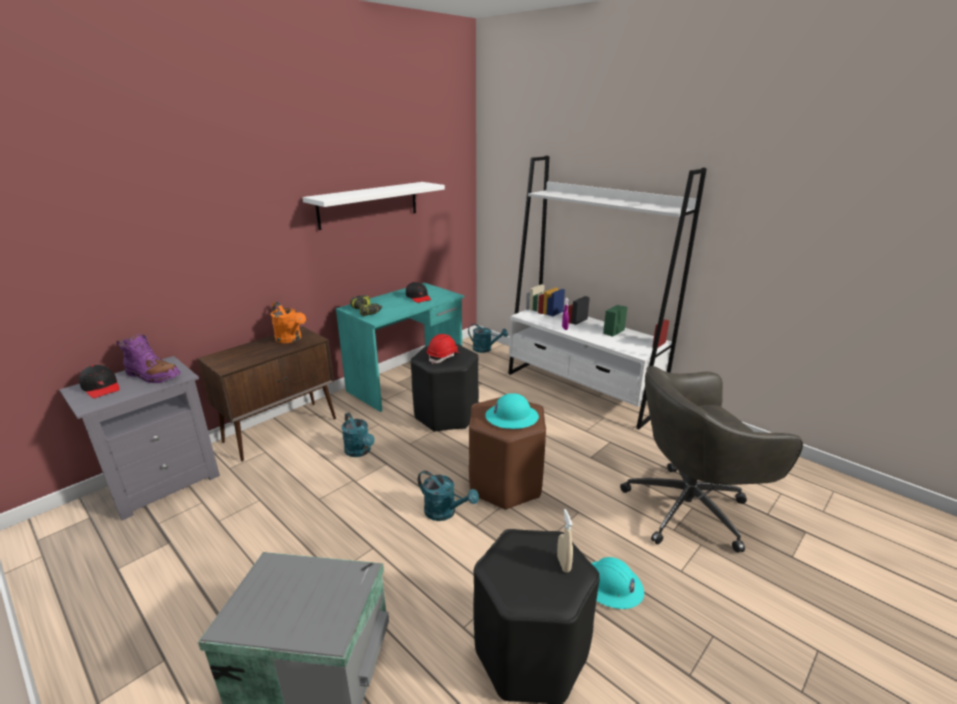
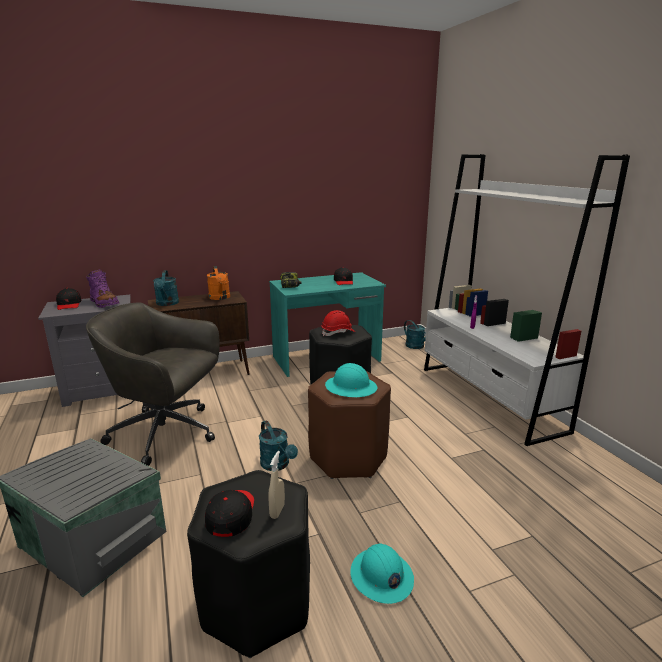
camera: 25 degrees right, 5 degrees down
(360, 452) = (248, 402): turquoise watering can -> turquoise watering can (167, 304)
(369, 205) = (311, 195): white shelf -> none
(528, 583) = (231, 515): none -> black cap
(690, 508) = (529, 536): grey office chair -> grey office chair (166, 433)

